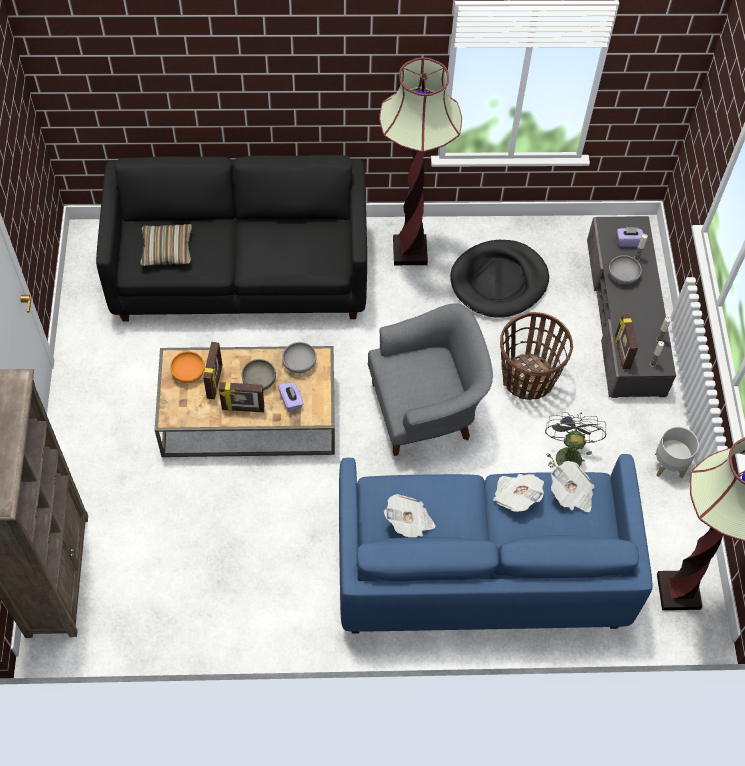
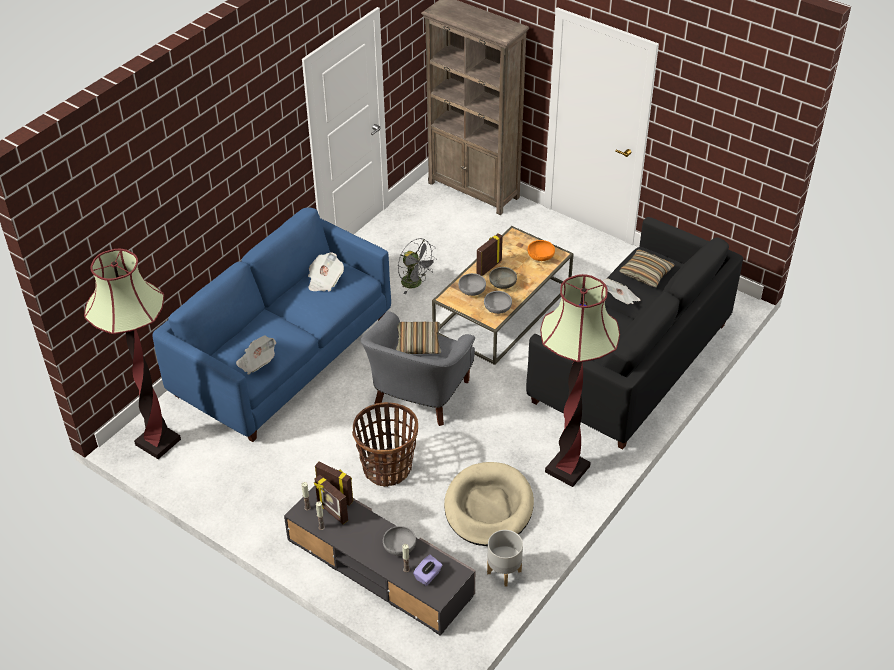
camera: 130 degrees right, 15 degrees down
(215, 381) = (521, 265): picture frame -> picture frame (332, 512)
(291, 401) = (472, 290): purple tissue box -> grey bowl
(412, 388) = (418, 343): none -> pillow
(499, 281) = (488, 507): black dog bed -> beige dog bed
(516, 496) = (286, 337): newspaper -> newspaper (620, 299)
(567, 453) = (308, 451): grey fan -> grey fan (415, 283)
(669, 466) = (238, 502): grey planter -> grey planter (503, 572)

